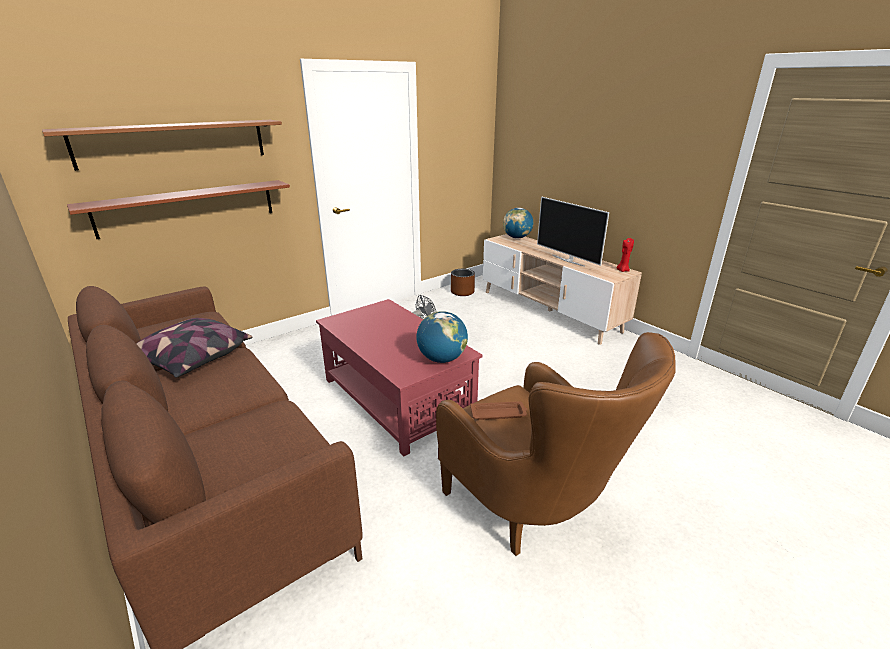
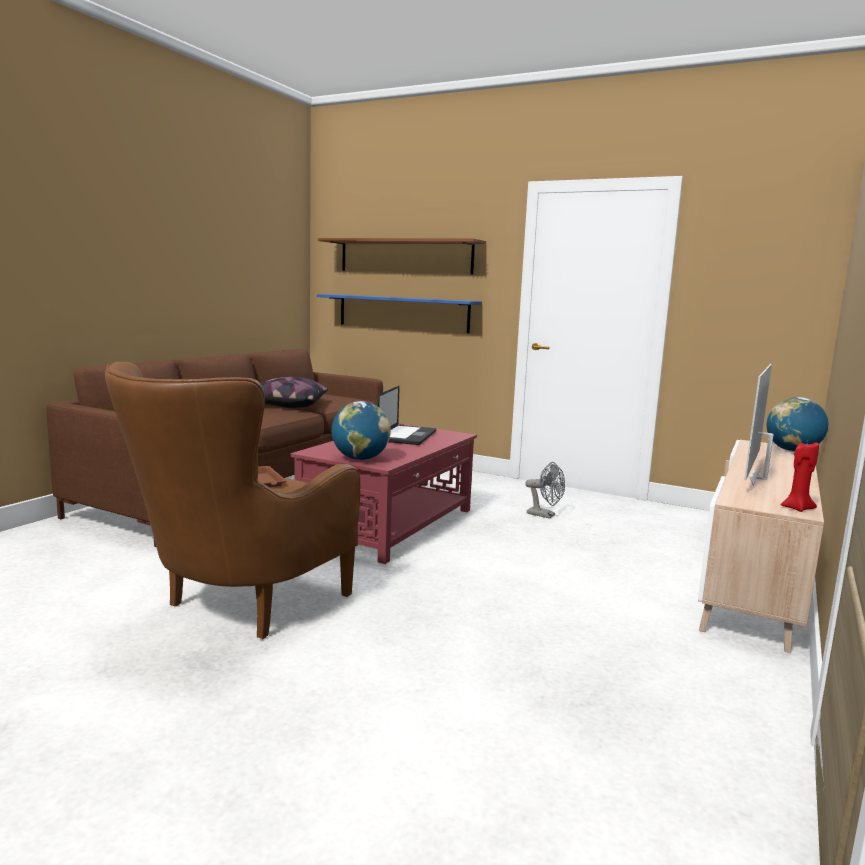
camera: 65 degrees right, 15 degrees down
(188, 208) = (403, 313): brown shelf -> blue shelf
(376, 325) = (407, 436): none -> laptop
(462, 292) = (698, 519): brown planter -> none

